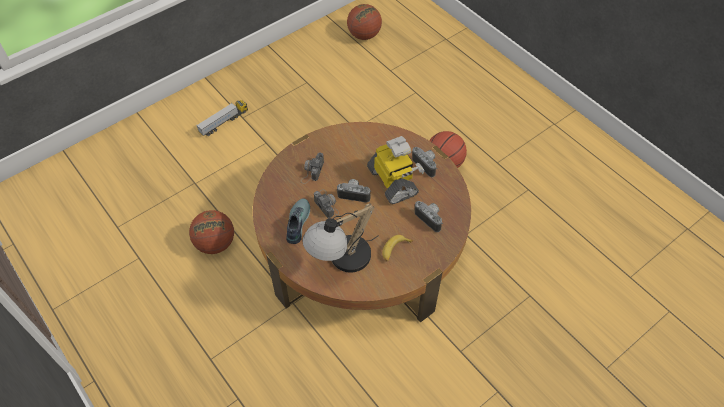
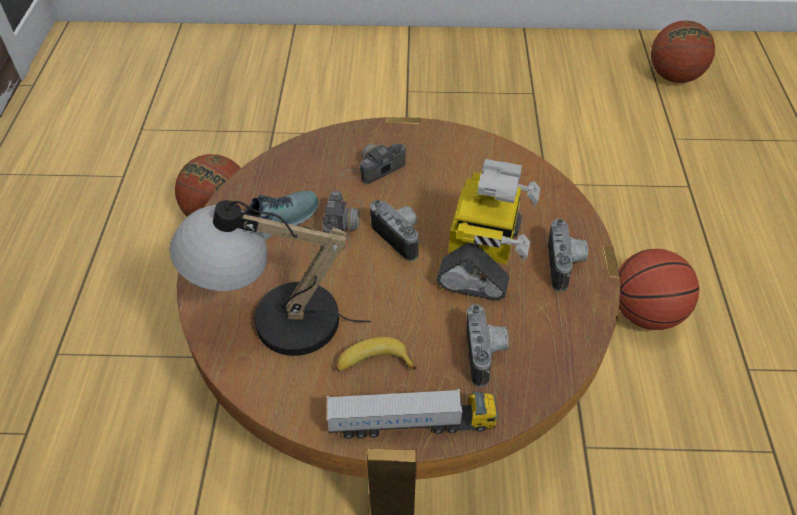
camera: 40 degrees right, 5 degrees down
(224, 122) = (379, 84): toy truck -> toy truck (412, 424)

